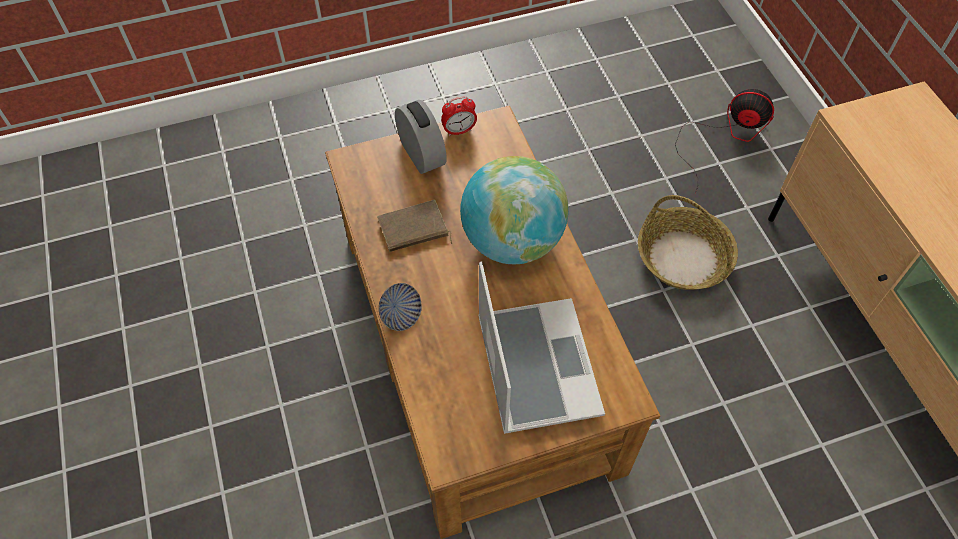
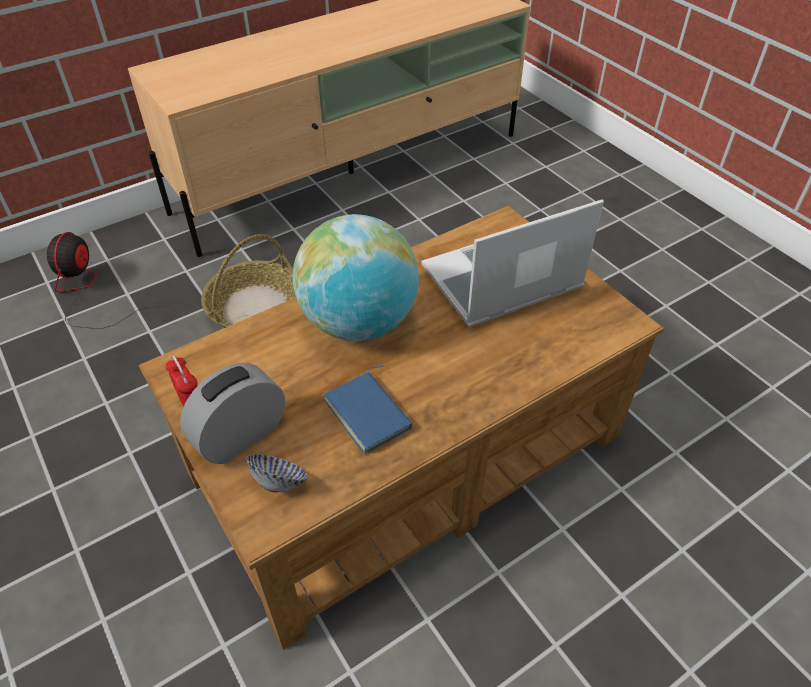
camera: 105 degrees left, 10 degrees down
(401, 316) = (494, 395): bowl -> bowl (279, 482)
(413, 230) = (370, 413): brown book -> blue book

